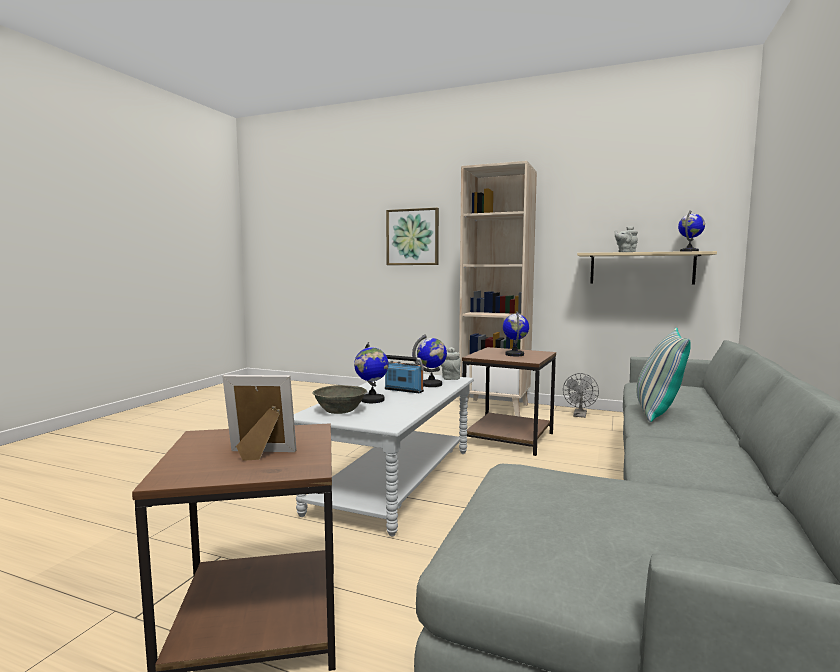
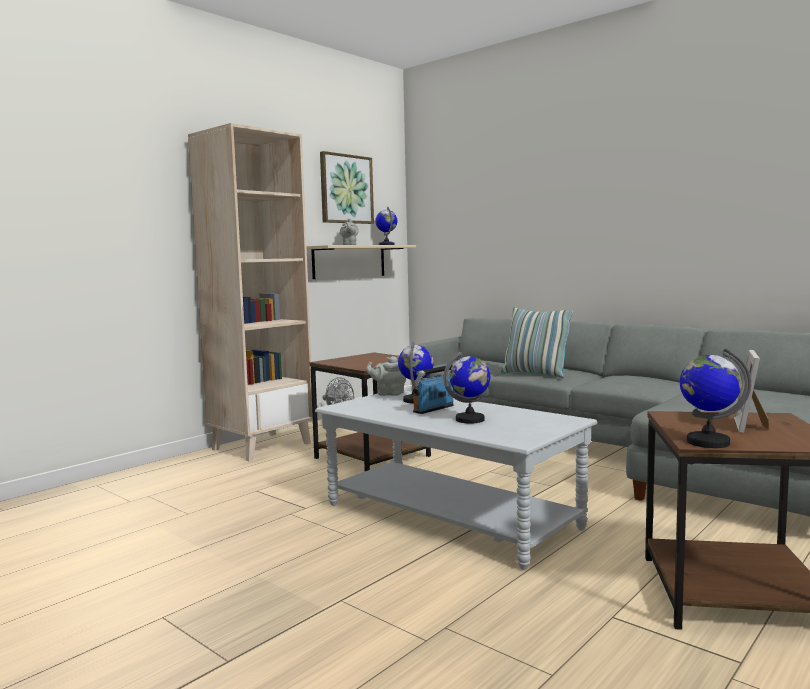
camera: 70 degrees left, 0 degrees up
(340, 410) = (509, 430): grey bowl -> none
(412, 237) = (90, 215): picture -> picture (346, 189)
(514, 354) = (374, 360): globe -> globe (707, 442)

